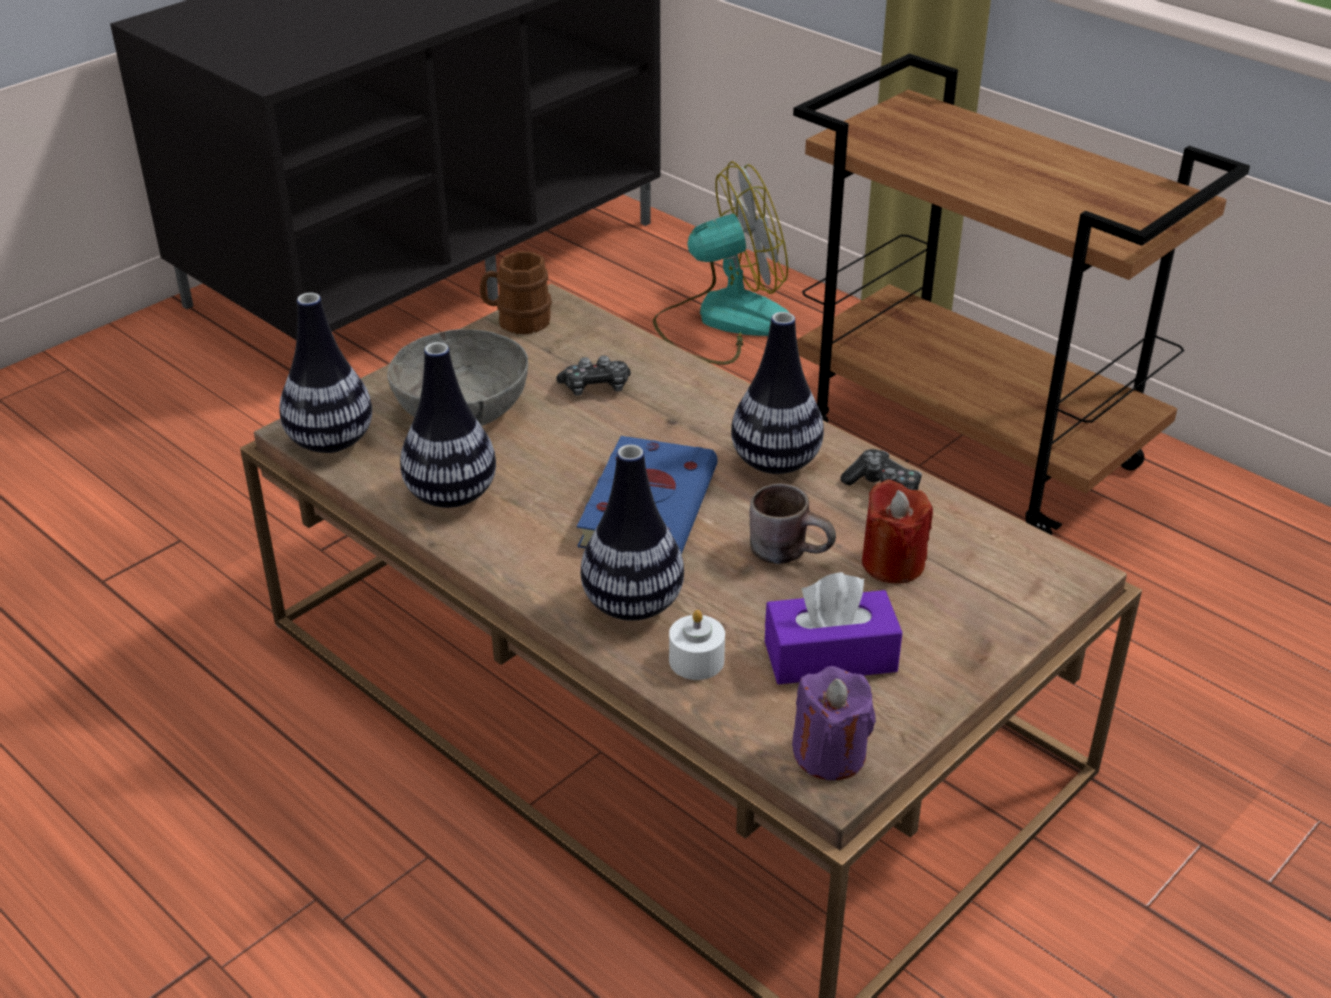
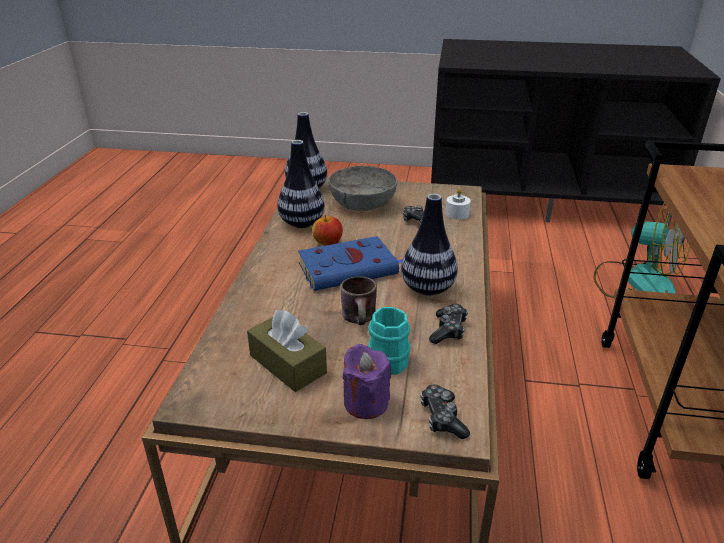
camera: 55 degrees right, 5 degrees down
(517, 321) = (441, 190): brown mug -> none
(551, 496) = (328, 243): none -> apple
(632, 604) = (272, 292): vase -> none
(696, 660) = (248, 324): white candle -> white candle (457, 214)
(829, 754) = (208, 393): purple candle -> purple candle (366, 403)
(830, 656) = (287, 364): purple tissue box -> brown tissue box
(893, 563) = (388, 356): red candle -> turquoise mug
(1040, 574) = (442, 418): none -> game controller

